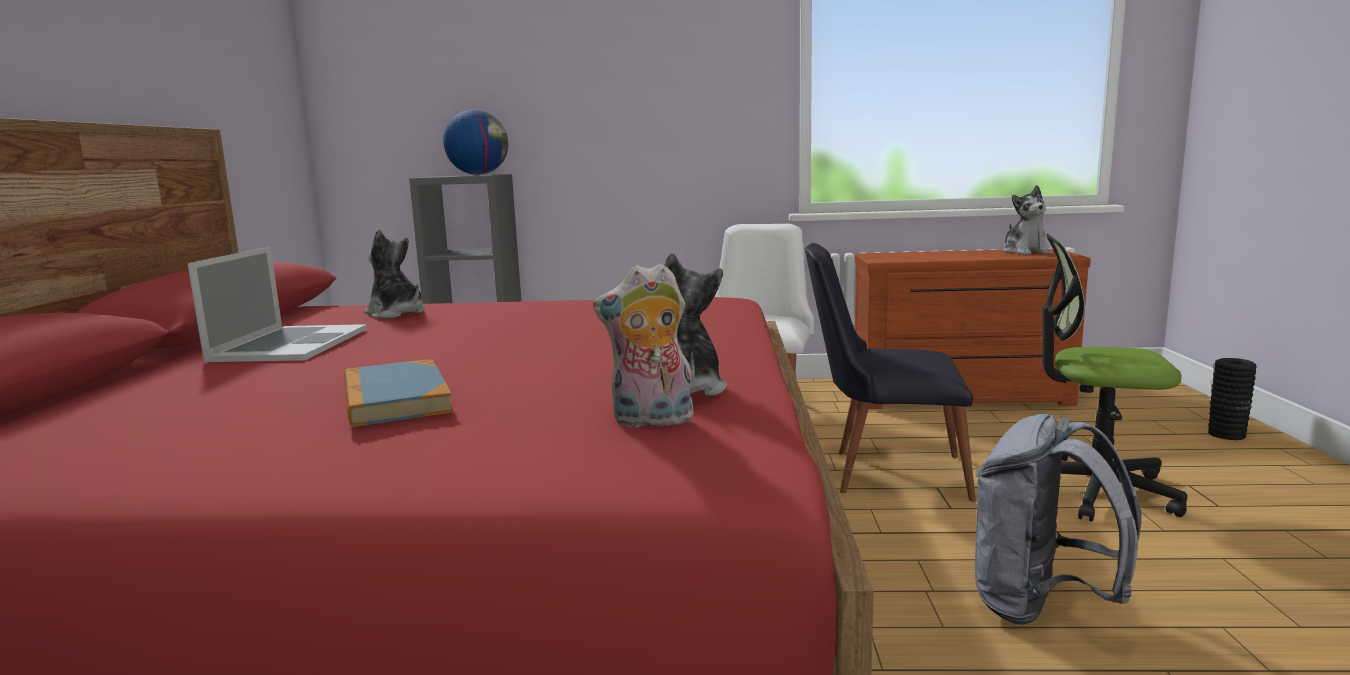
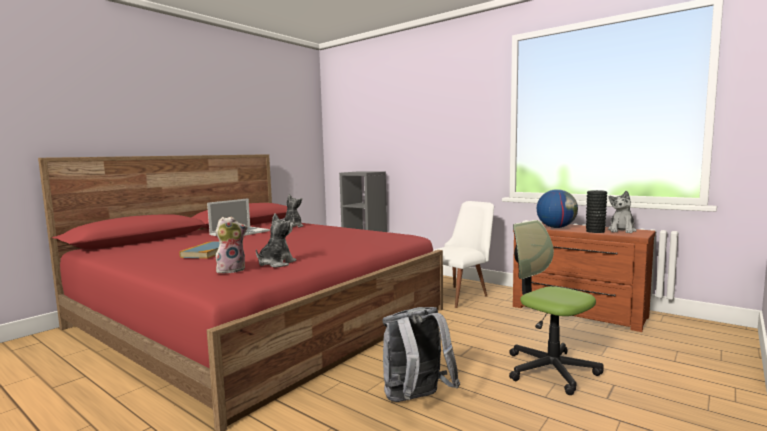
camera: 35 degrees right, 5 degrees down
(478, 174) = (370, 171): globe -> globe (556, 227)
(651, 421) = (231, 270): plush toy -> plush toy turned 120 degrees clockwise
(884, 472) = (461, 334): black chair -> none
(1226, 434) = (712, 371): black vase -> black vase (595, 231)

